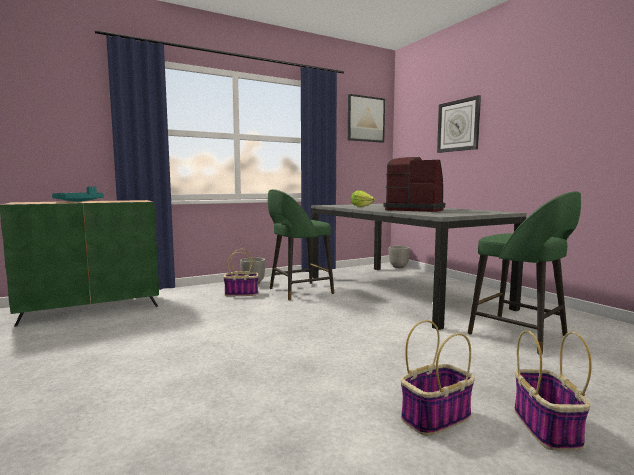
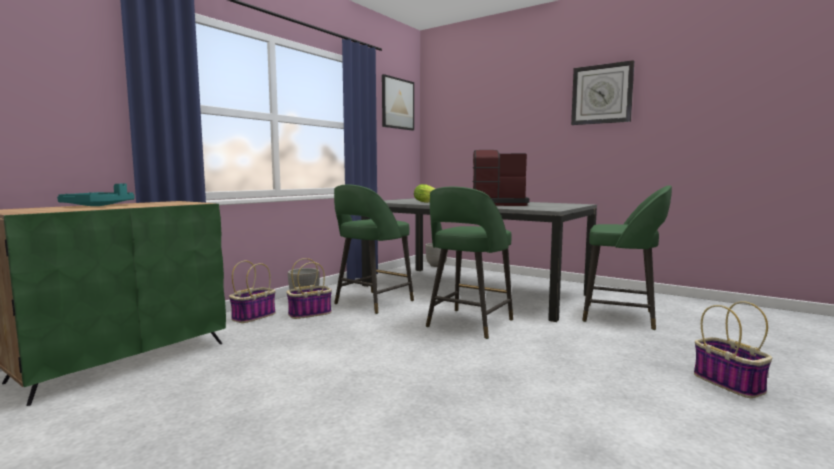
camera: 25 degrees left, 0 degrees up
(351, 319) = (468, 324): none -> green stool
(436, 417) = (655, 394): basket -> basket (254, 316)
(458, 125) = (503, 117): wall clock -> wall clock (602, 94)

